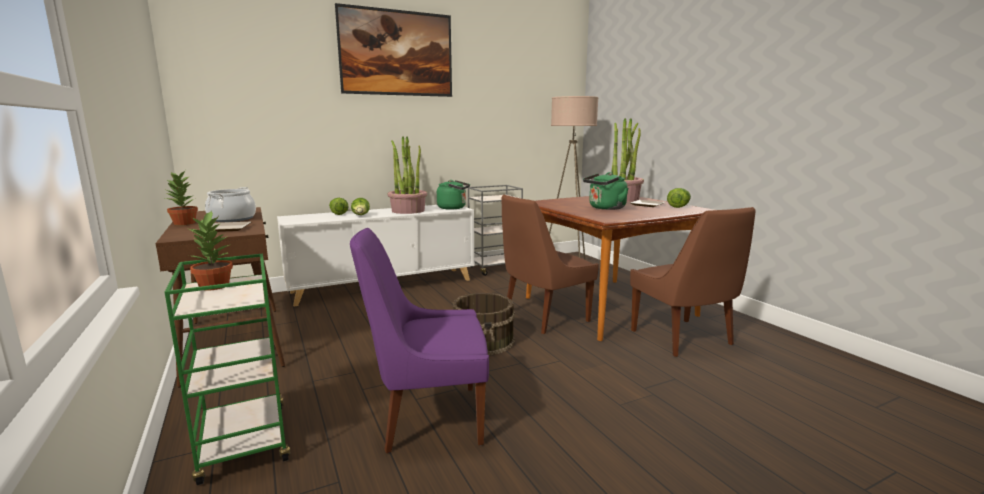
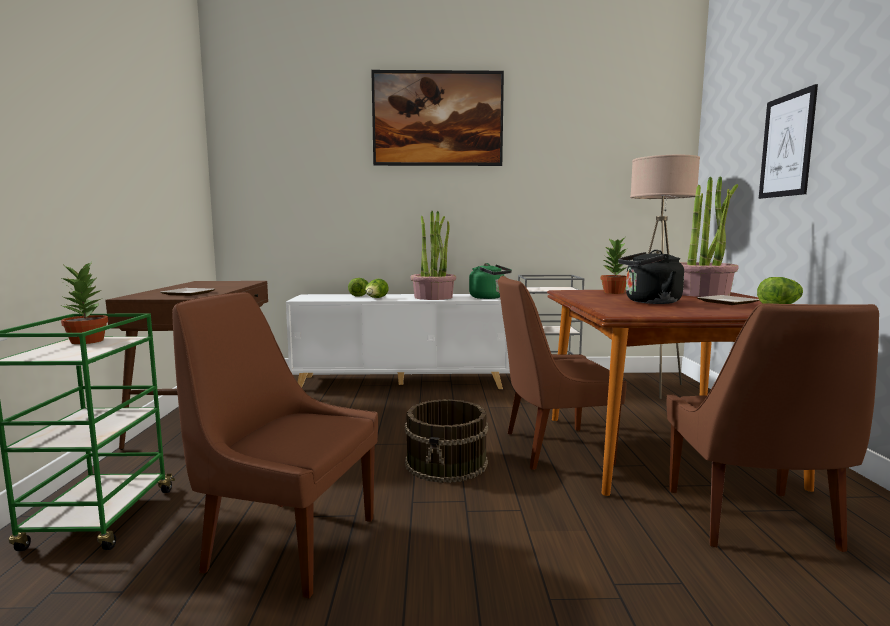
camera: 25 degrees right, 5 degrees down
(184, 223) = (170, 288): potted plant -> potted plant (614, 292)
(232, 219) = (216, 287): cooking pot -> none
(427, 418) = (286, 543): purple chair -> brown chair
(605, 208) = (649, 302): green kettle -> black kettle
(659, 95) = (787, 146): none -> picture

